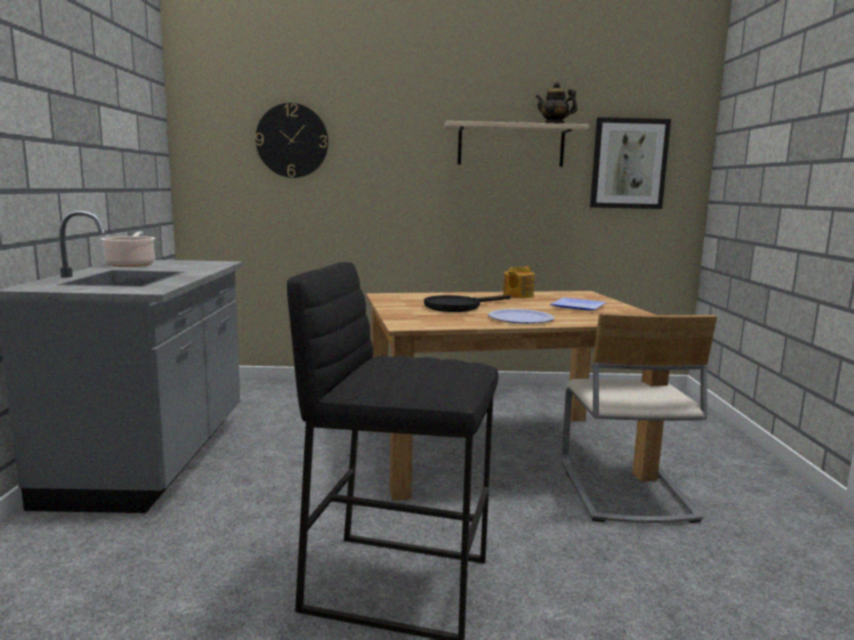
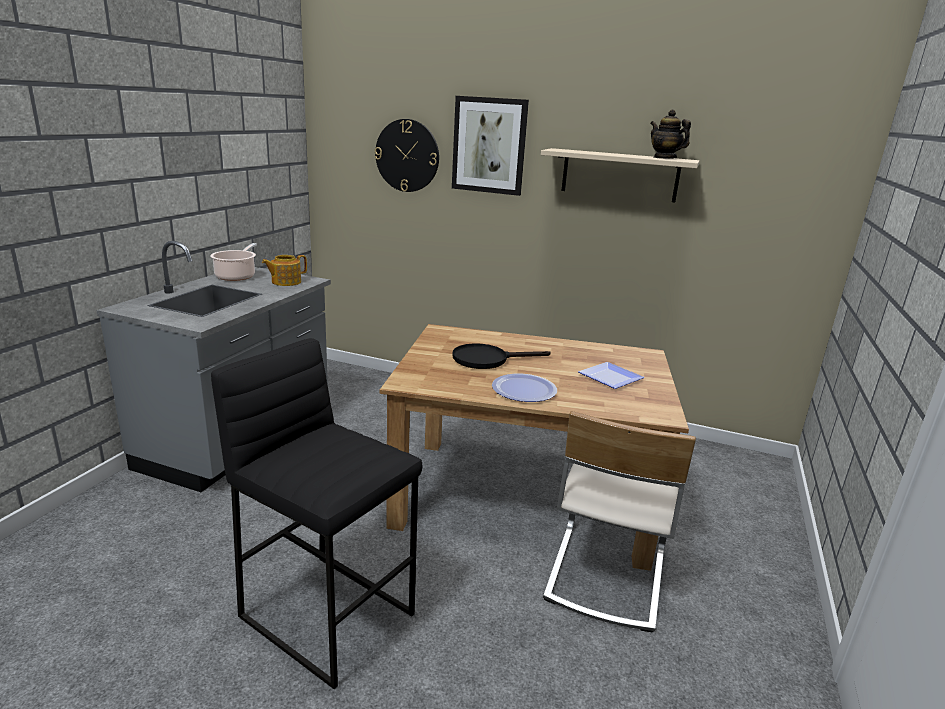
camera: 20 degrees right, 10 degrees up
(517, 295) = (570, 348): teapot -> teapot (285, 282)
(628, 164) = (755, 205): picture -> picture (489, 145)

